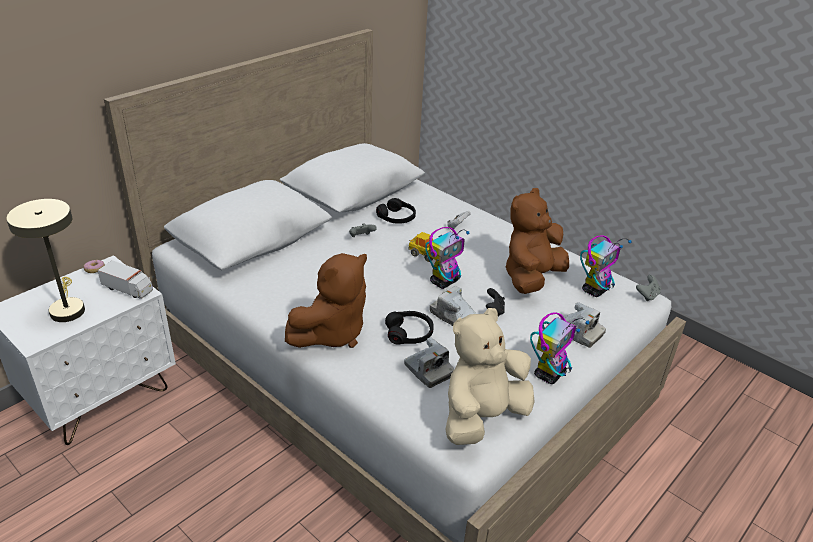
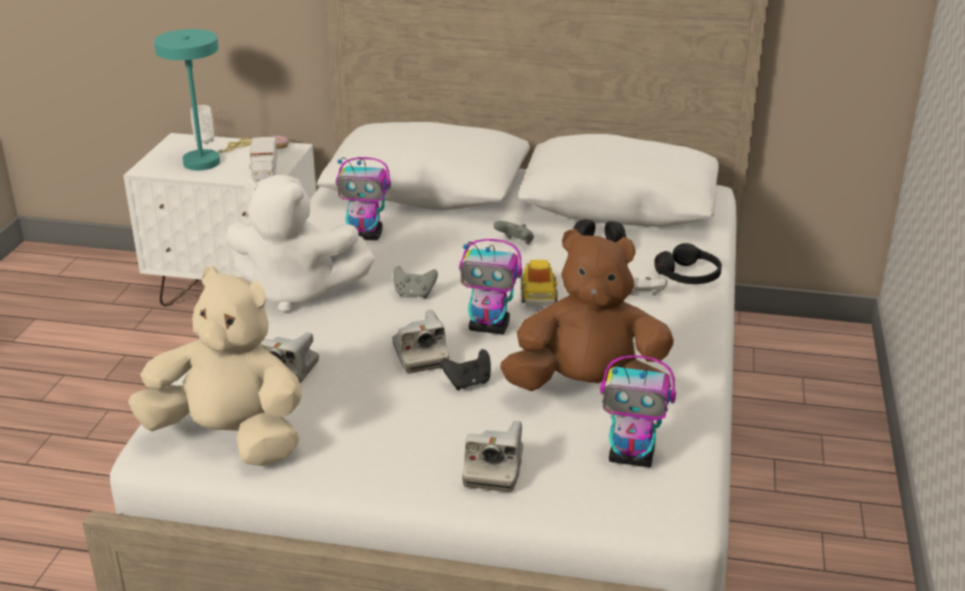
camera: 60 degrees right, 5 degrees down
(28, 298) = (204, 141): none -> cup
(67, 308) = (207, 160): beige table lamp -> turquoise table lamp
(331, 333) = (297, 292): brown plush toy -> white plush toy
(409, 333) = (348, 338): black headphones -> black headphones (688, 275)
(452, 315) = (420, 356): camera -> camera turned 150 degrees clockwise
(550, 374) = (368, 467): toy robot -> toy robot (366, 235)
(647, 296) = (684, 515): grey game controller -> grey game controller (414, 294)

